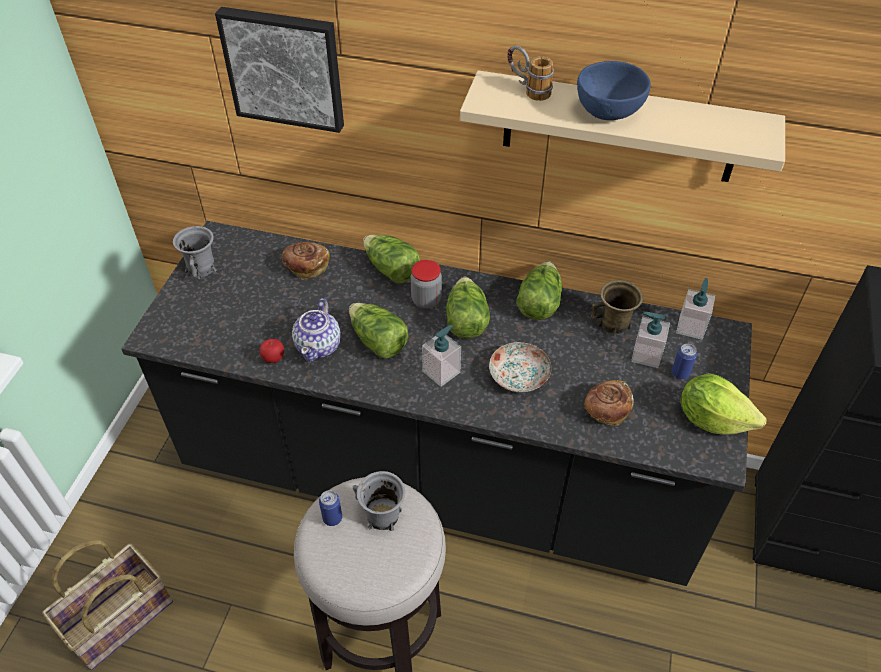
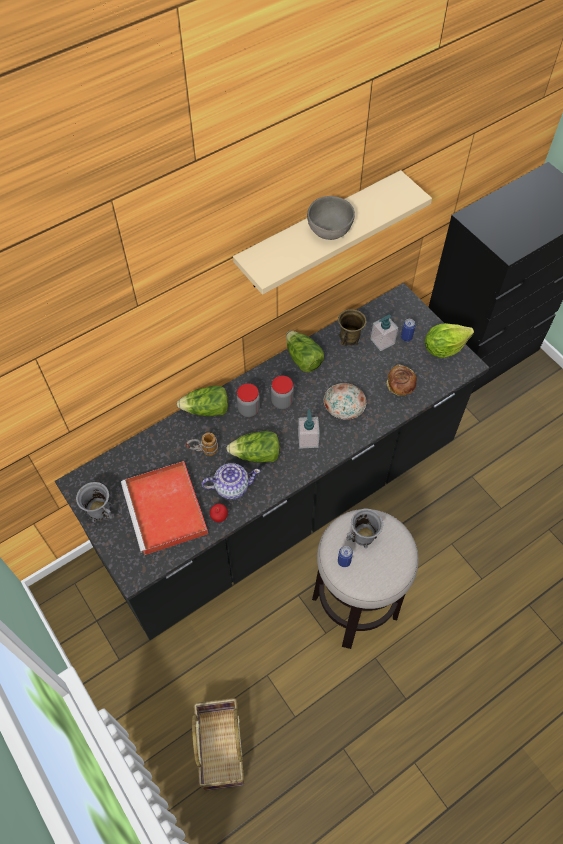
camera: 50 degrees left, 10 degrees up
(244, 314) = (166, 510): none -> red tray
(285, 68) = (101, 340): picture -> none
(306, 267) = (159, 452): bread -> none
(319, 346) = (231, 486): teapot -> teapot turned 60 degrees counterclockwise
(465, 320) = (282, 401): lettuce -> jar
(527, 90) = (275, 248): mug -> mug (203, 451)
(607, 112) = (328, 231): blue bowl -> grey bowl
(691, 327) = (382, 308): soap dispenser -> none

